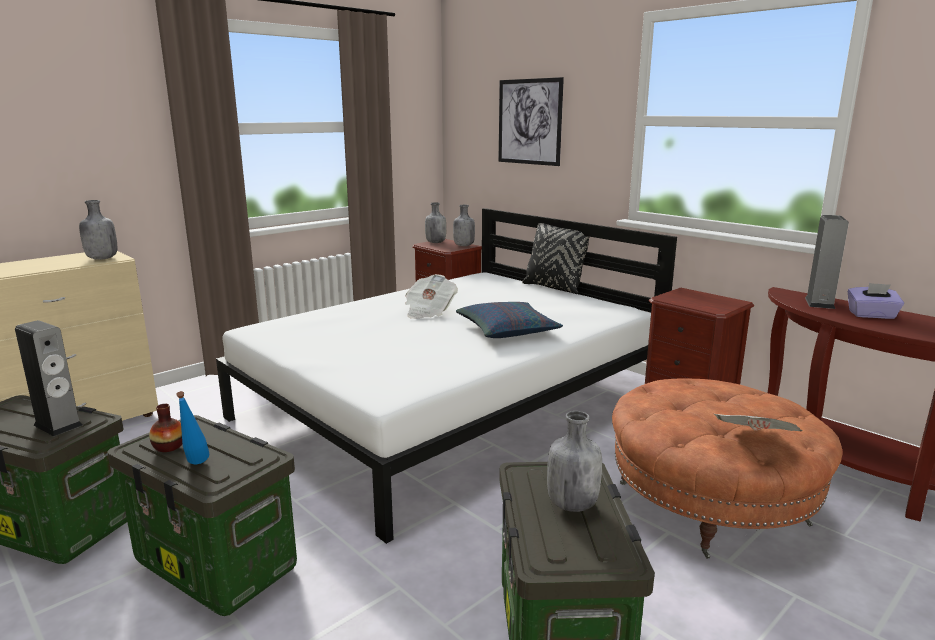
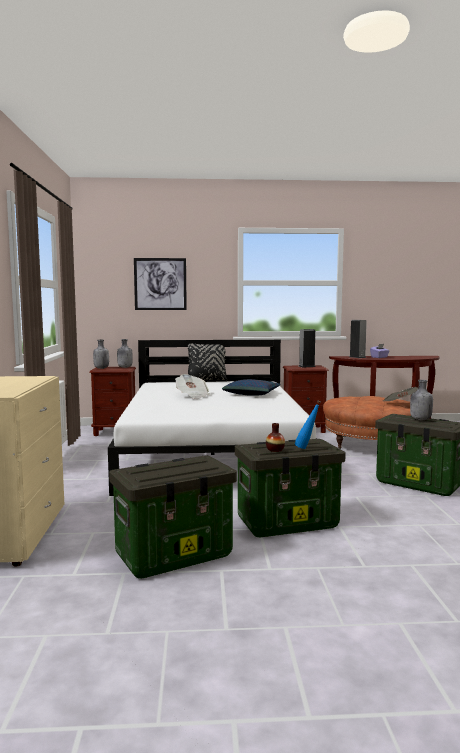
camera: 50 degrees left, 10 degrees down
(58, 425) = (197, 463): speaker -> speaker (306, 366)
(101, 258) = (32, 378): grey bottle -> none

